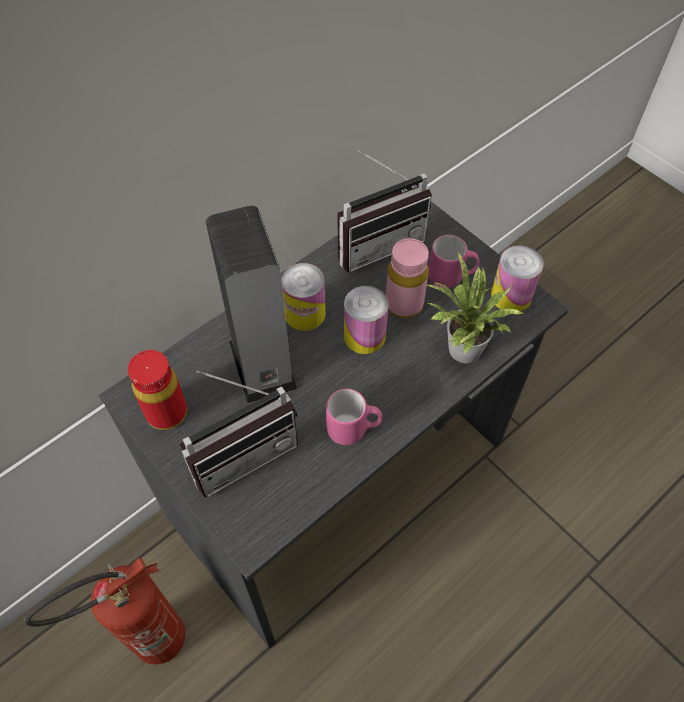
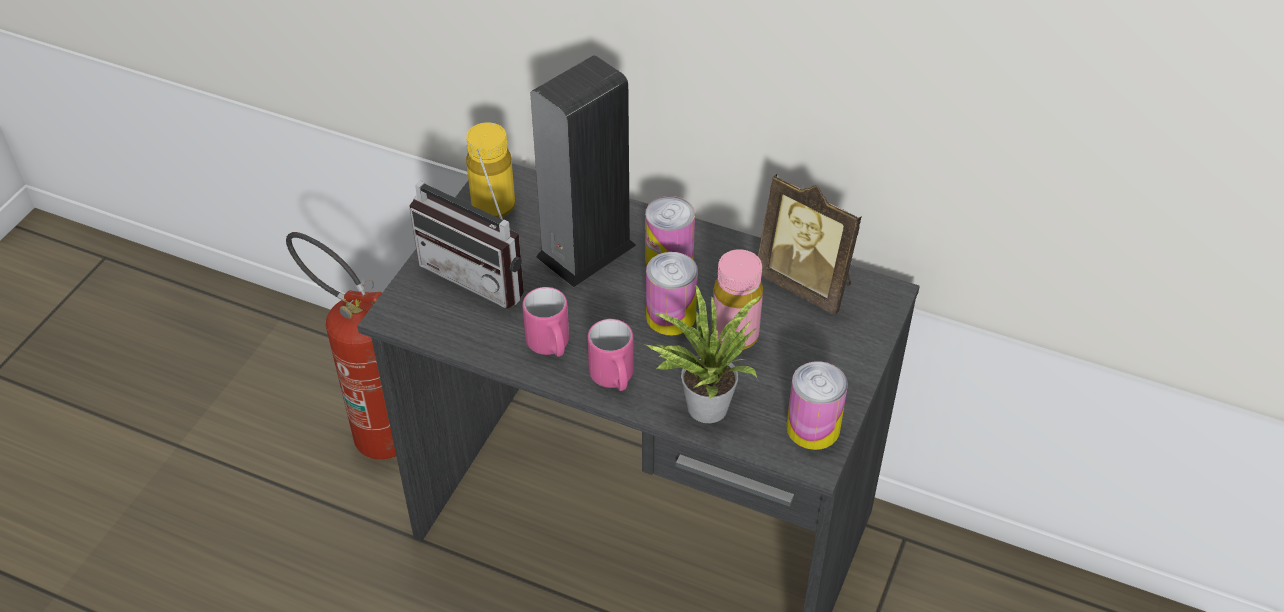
camera: 65 degrees right, 10 degrees down
(167, 413) = (493, 206): red bottle -> yellow bottle
(377, 243) = (807, 284): radio -> picture frame
(451, 277) = (803, 364): pink mug -> pink mug (614, 379)

